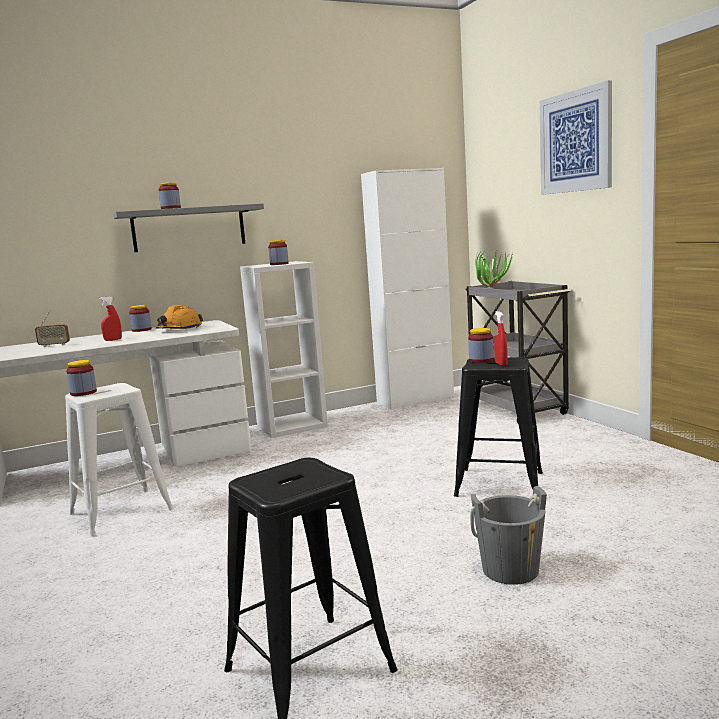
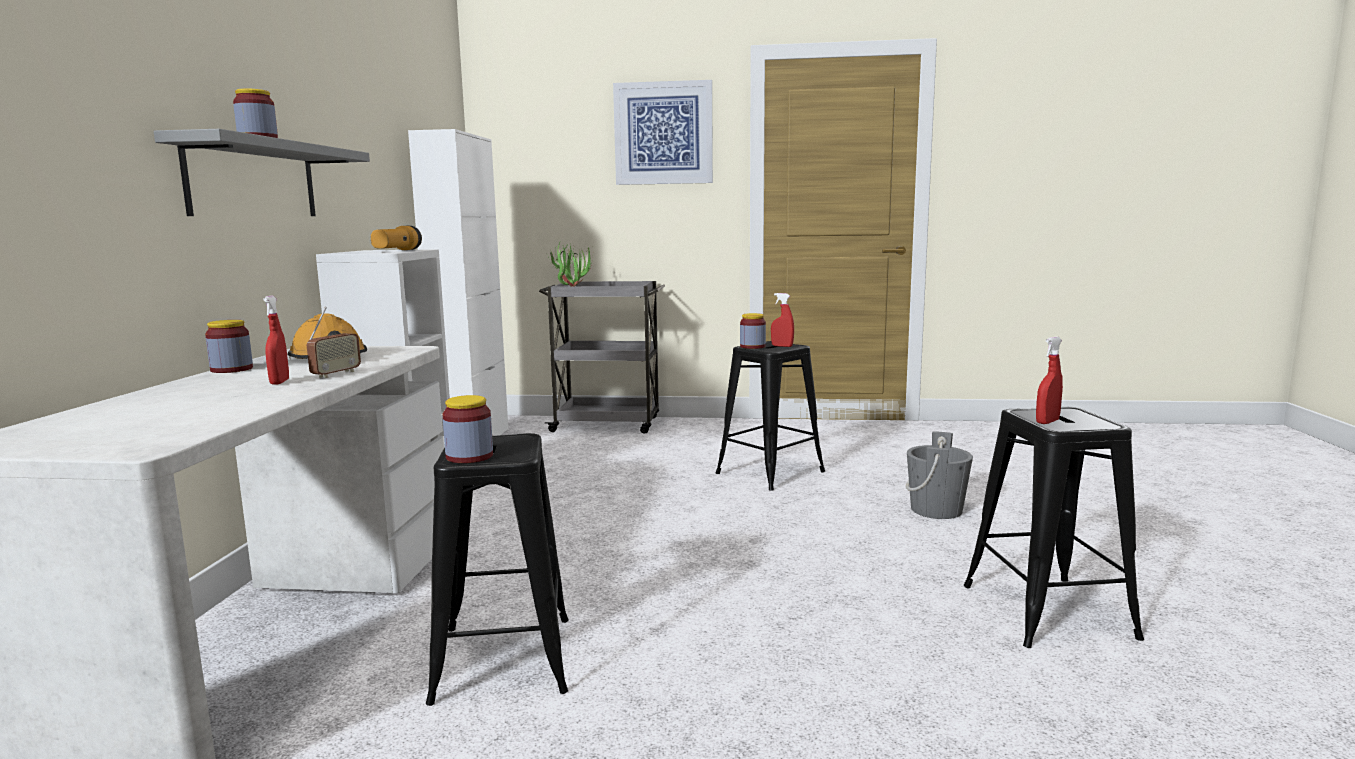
camera: 60 degrees left, 0 degrees up
(54, 345) = (177, 407): radio -> radio (336, 374)
(122, 511) = (503, 658): white stool -> black stool
(265, 475) = (1047, 422): none -> red spray bottle
(279, 264) = (396, 251): jar -> flashlight

